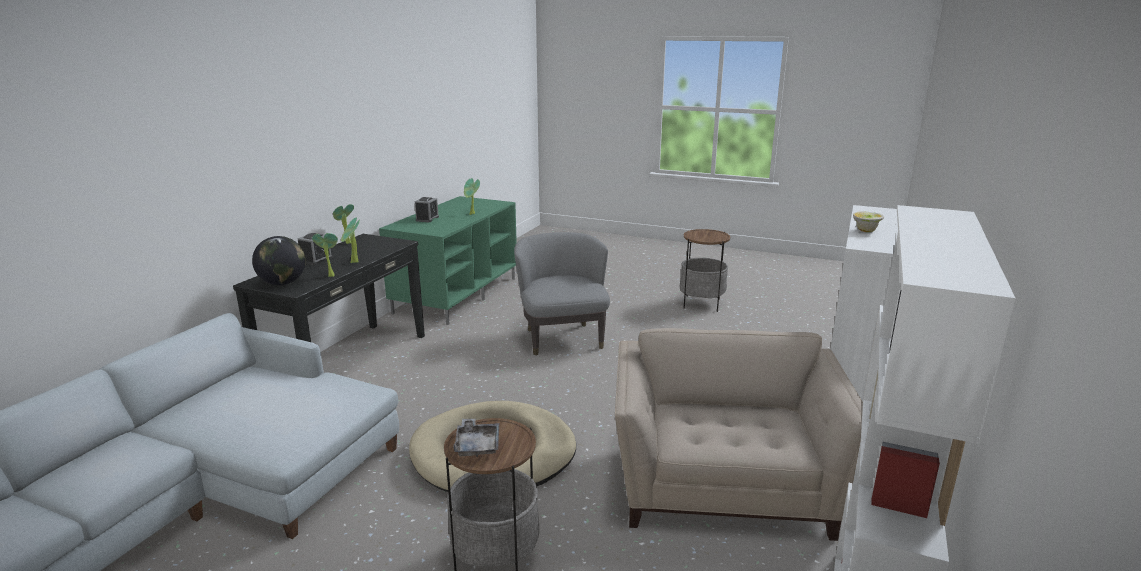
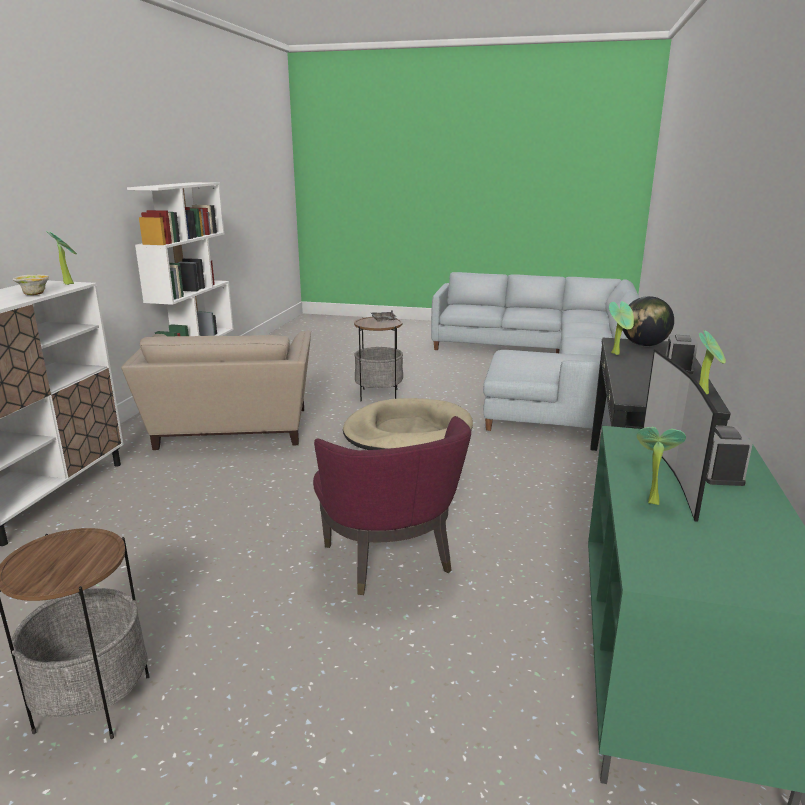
camera: 170 degrees right, 0 degrees up
(353, 263) = (626, 367): potted plant -> potted plant (69, 283)
(446, 220) = (673, 473): none -> television
(562, 338) = (390, 560): grey armchair -> purple armchair

